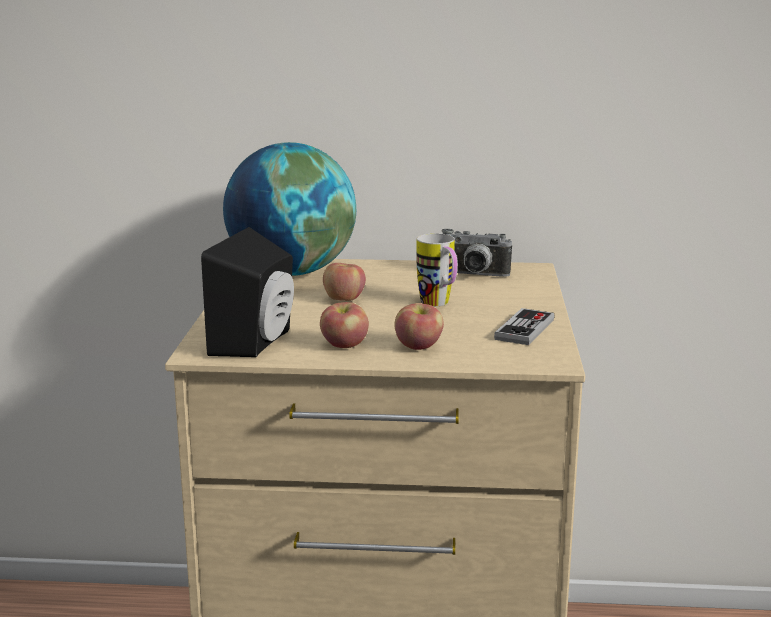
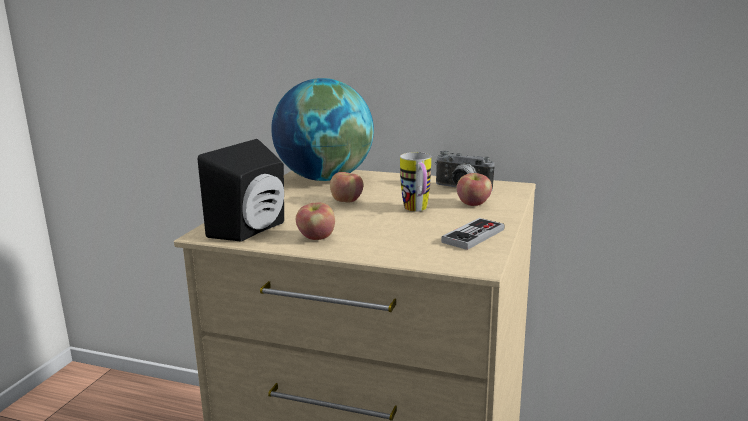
camera: 15 degrees right, 0 degrees up
(419, 347) = (374, 243): apple -> apple (473, 204)

